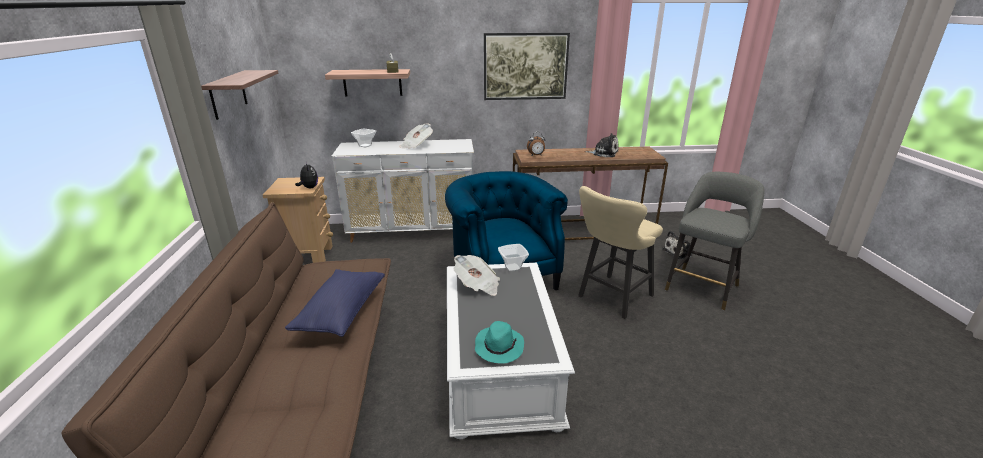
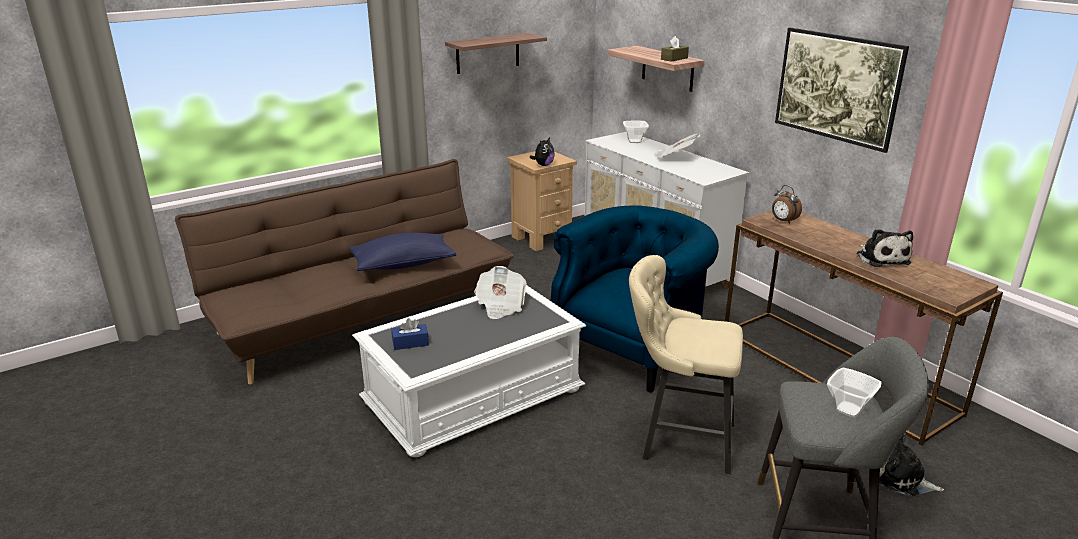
camera: 60 degrees right, 0 degrees up
(499, 347) = (410, 343): turquoise hat -> blue tissue box
(512, 268) = (554, 313): bowl -> bowl (847, 409)

